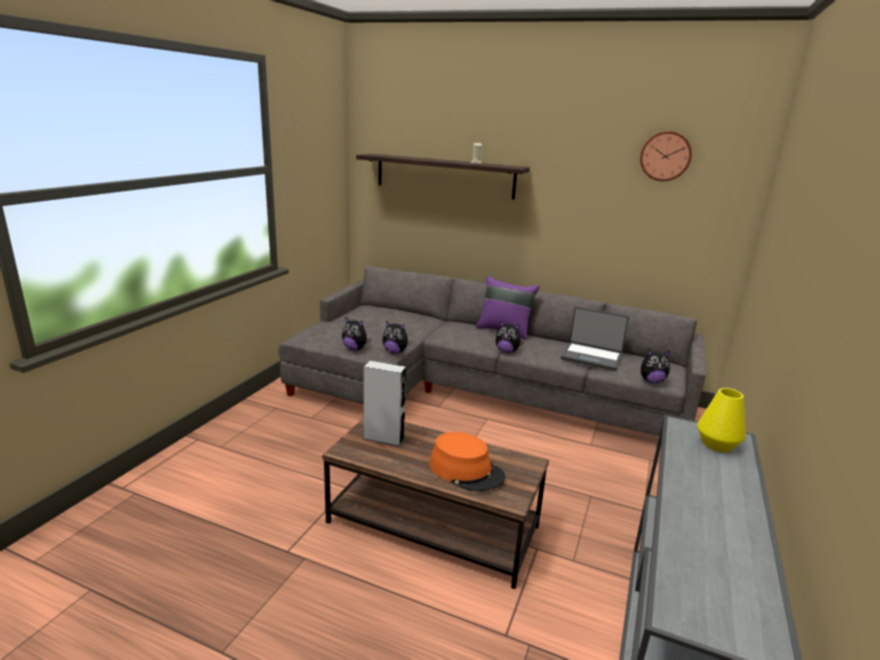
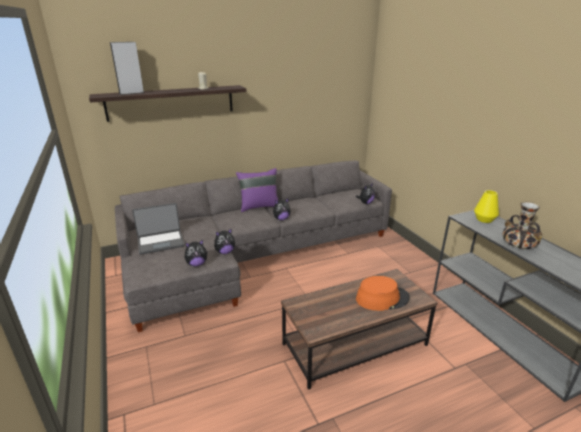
camera: 45 degrees left, 5 degrees up
(384, 438) = (318, 310): grey speaker -> grey speaker (131, 93)
(591, 357) = (325, 202): laptop -> laptop (161, 242)
(665, 156) = (323, 65): wall clock -> none
(695, 492) = (519, 244): none -> vase

